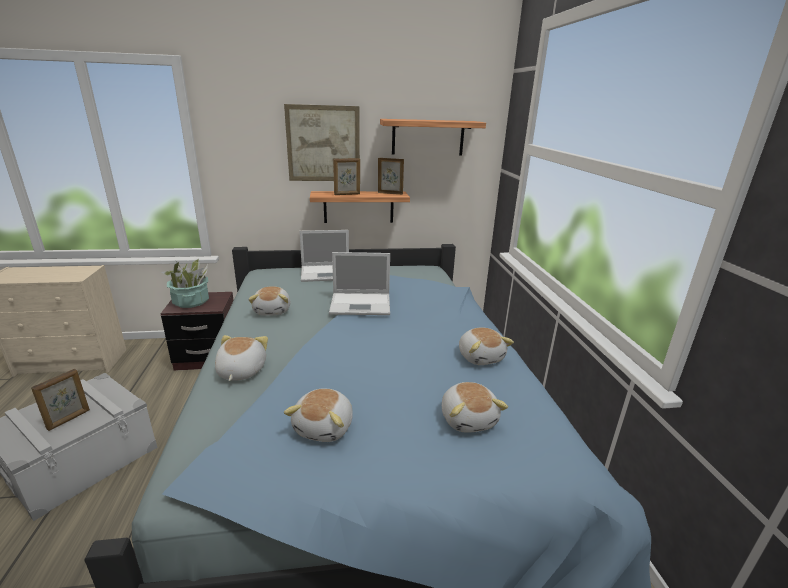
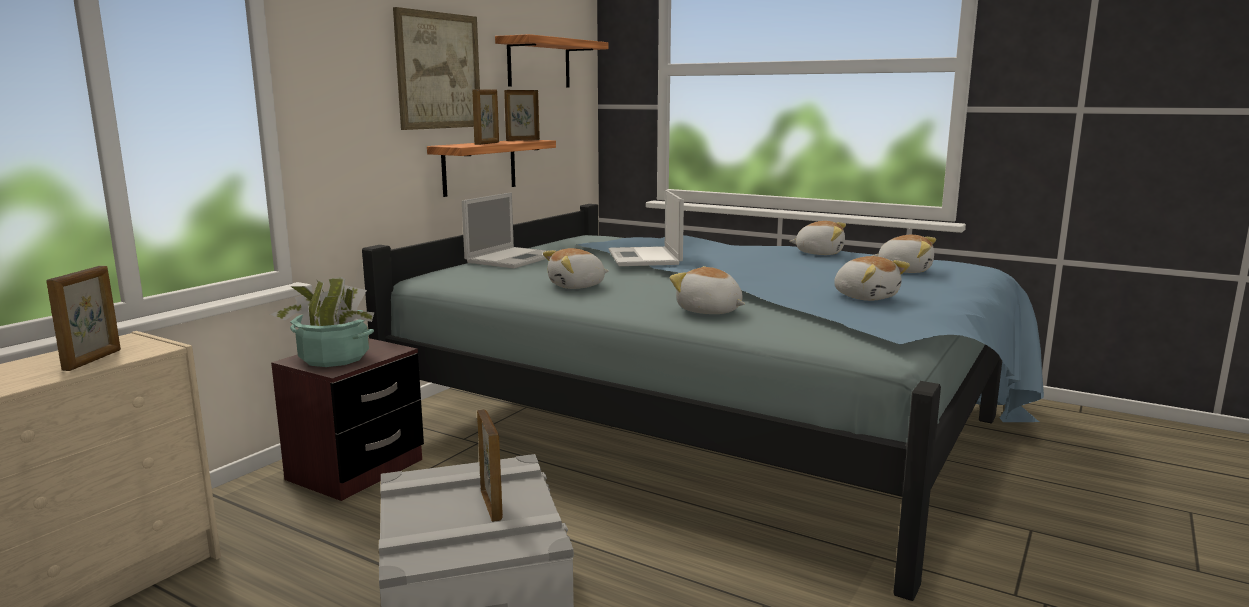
camera: 50 degrees left, 10 degrees down
(53, 276) = (93, 360): none -> picture frame
(273, 310) = (577, 286): plush toy -> plush toy turned 120 degrees clockwise
(362, 304) = (645, 258): laptop -> laptop turned 135 degrees clockwise

